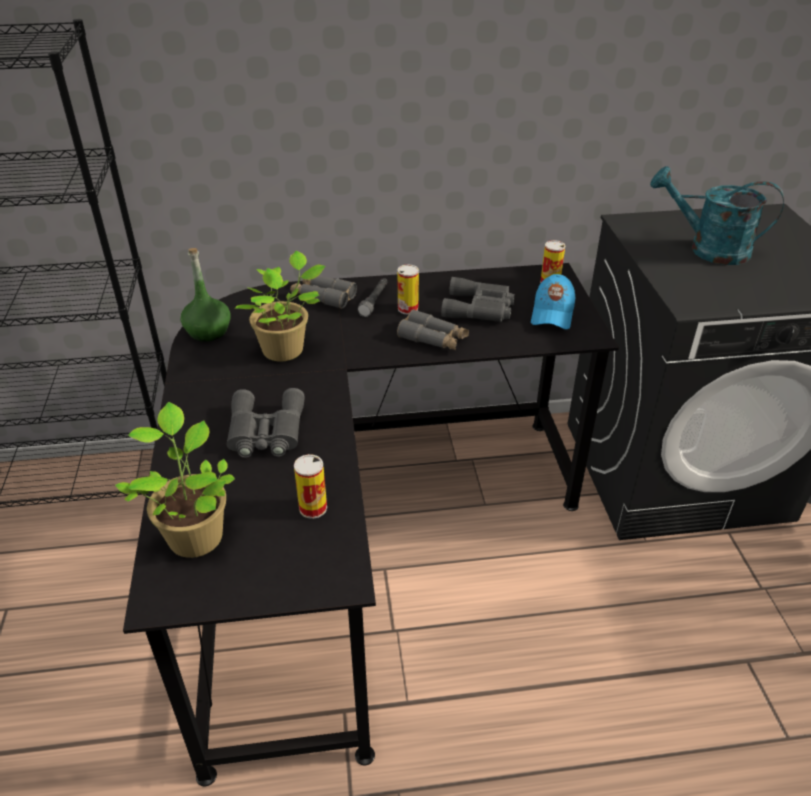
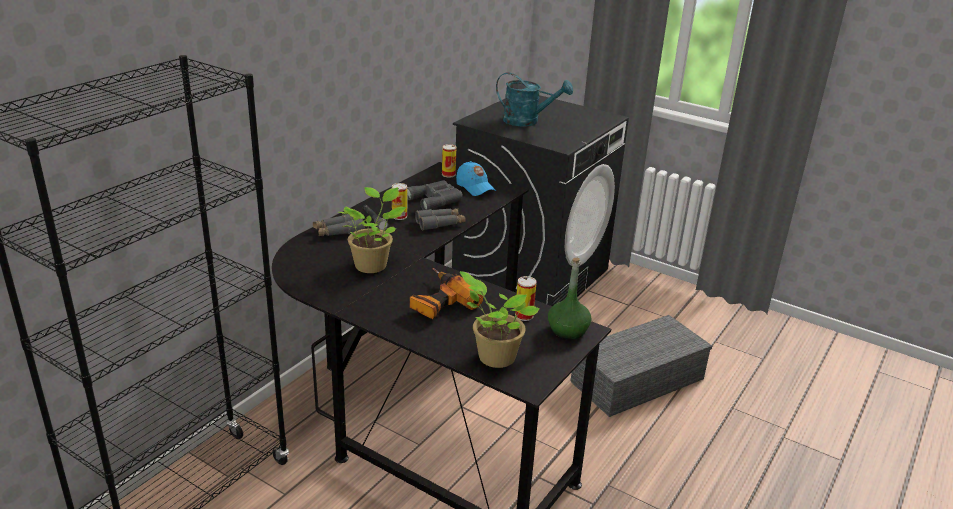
camera: 50 degrees left, 10 degrees down
(208, 331) = (304, 279): green bottle -> green bottle (567, 330)
(265, 432) = (439, 302): grey binoculars -> power drill
(628, 694) = (638, 379): none -> grey storage box
(708, 249) = (527, 121): turquoise watering can -> turquoise watering can turned 135 degrees counterclockwise

